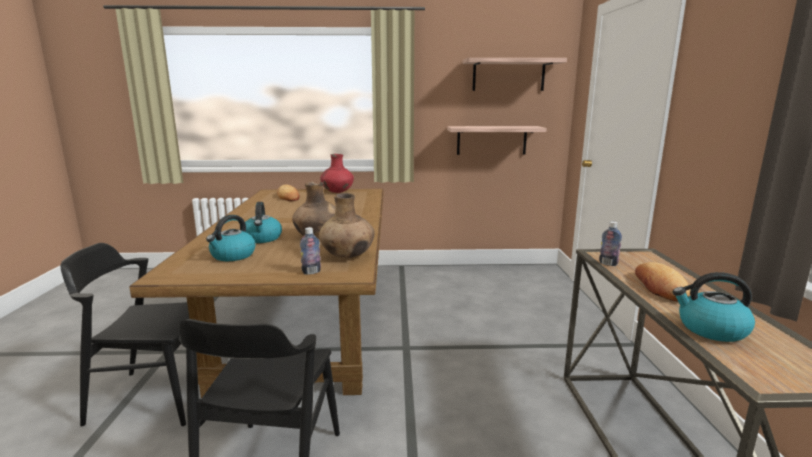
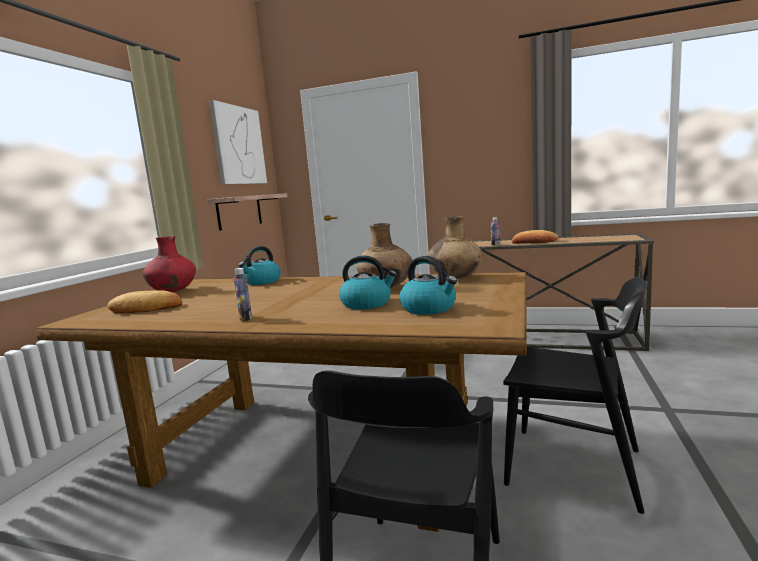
camera: 70 degrees left, 5 degrees down
(311, 272) = (497, 284): bottle -> bottle (245, 318)
(508, 75) = (238, 145): shelf -> picture
(711, 329) = (588, 240): kettle -> kettle (262, 282)

